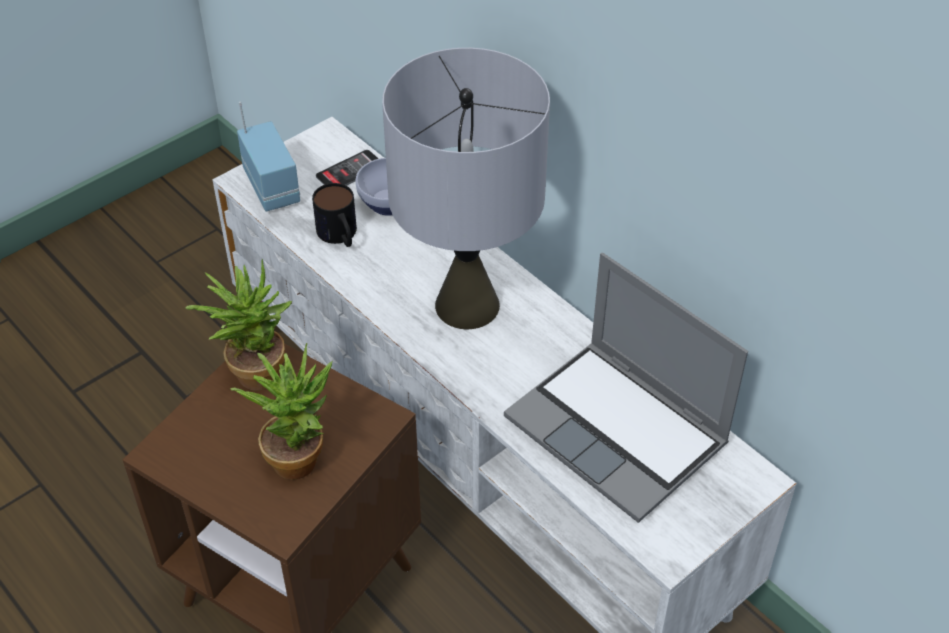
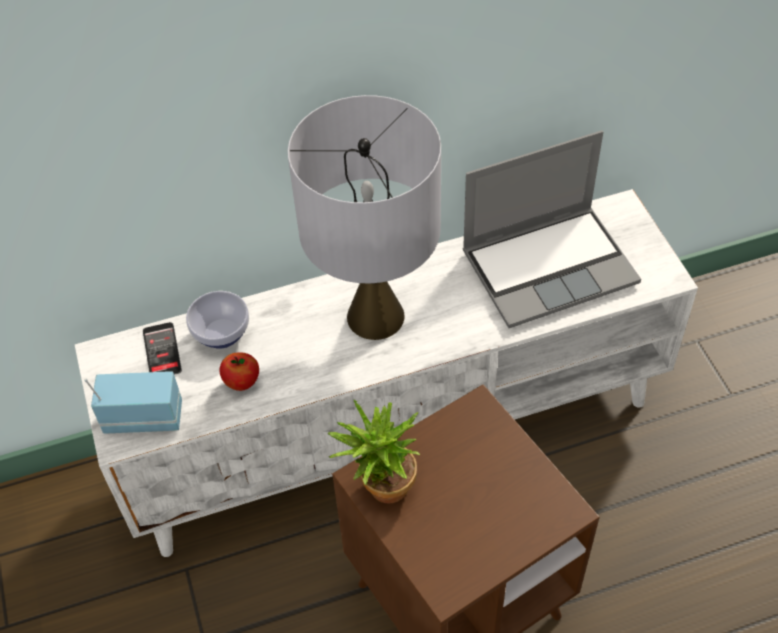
camera: 65 degrees left, 5 degrees up
(298, 454) = (493, 478): potted plant -> none
(340, 236) = (242, 382): mug -> apple

